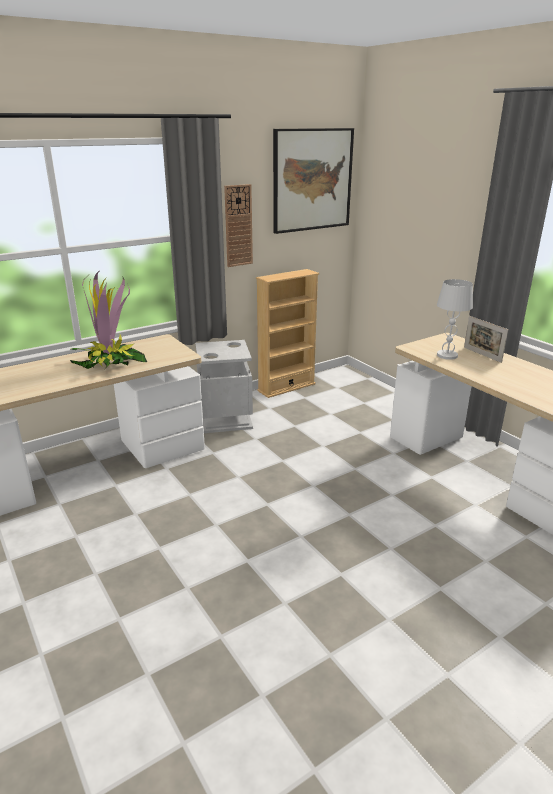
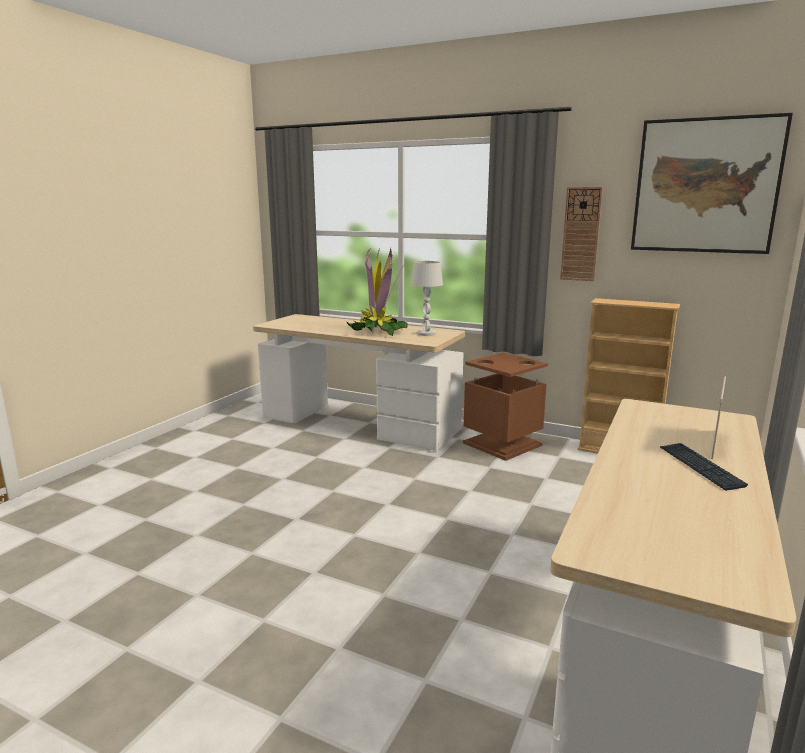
camera: 60 degrees right, 10 degrees down
(226, 419) = (503, 444): grey trash can -> brown trash can
(447, 355) = (658, 425): white table lamp -> white table lamp (426, 333)
(510, 368) = (700, 467): none -> keyboard

